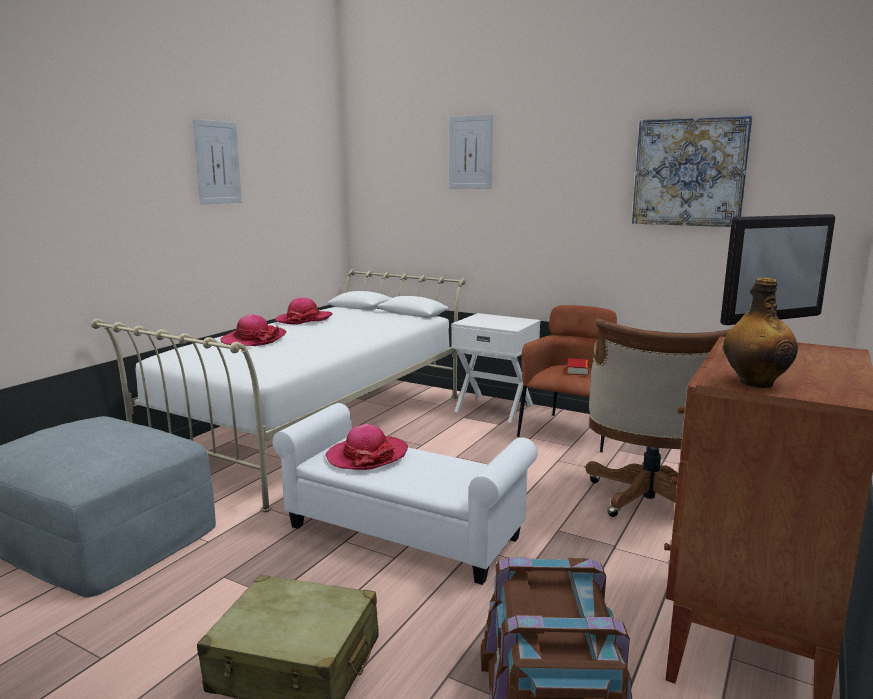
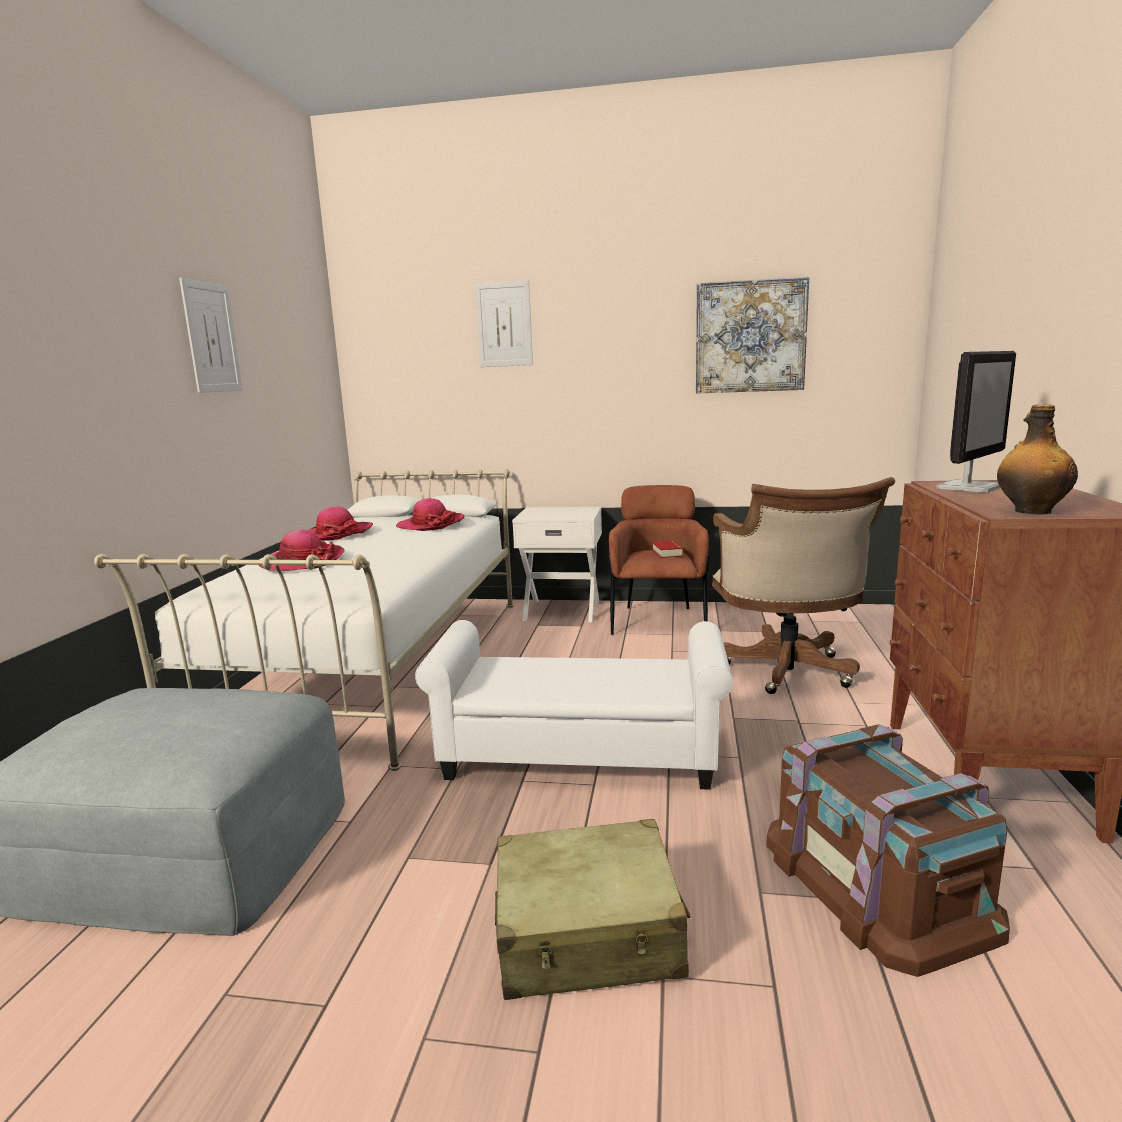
camera: 20 degrees left, 0 degrees up
(367, 456) = (526, 674): hat -> hat (431, 524)

